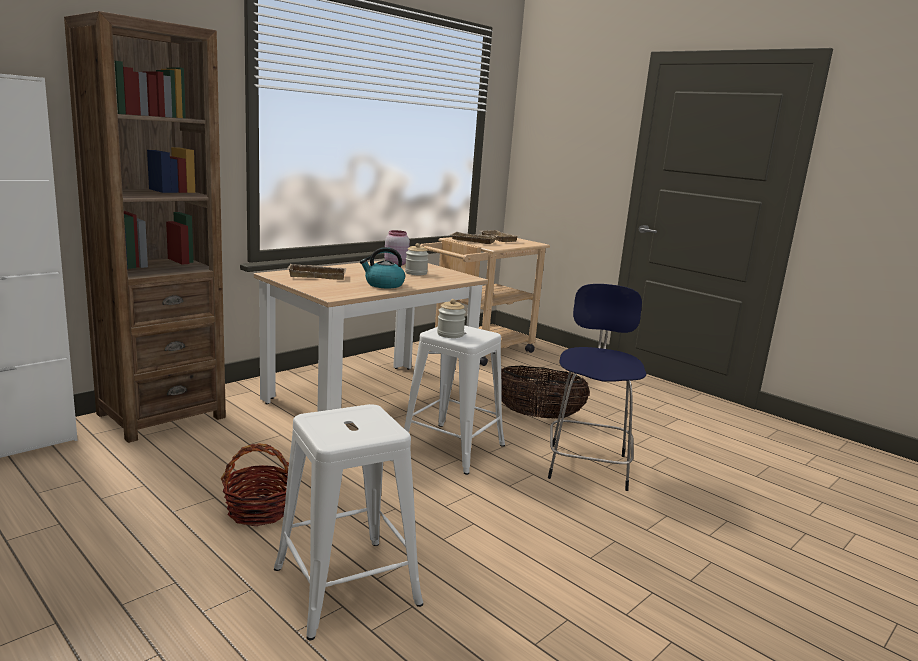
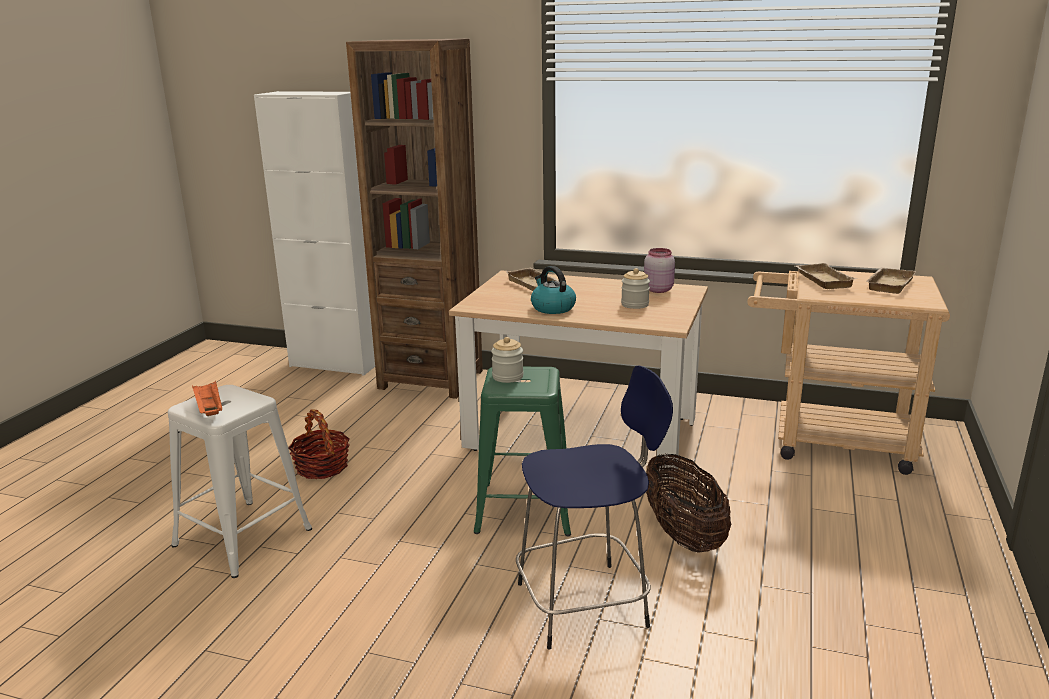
camera: 65 degrees right, 5 degrees up
(360, 432) = (209, 409): none -> orange tray
(452, 447) = (524, 508): white stool -> green stool

